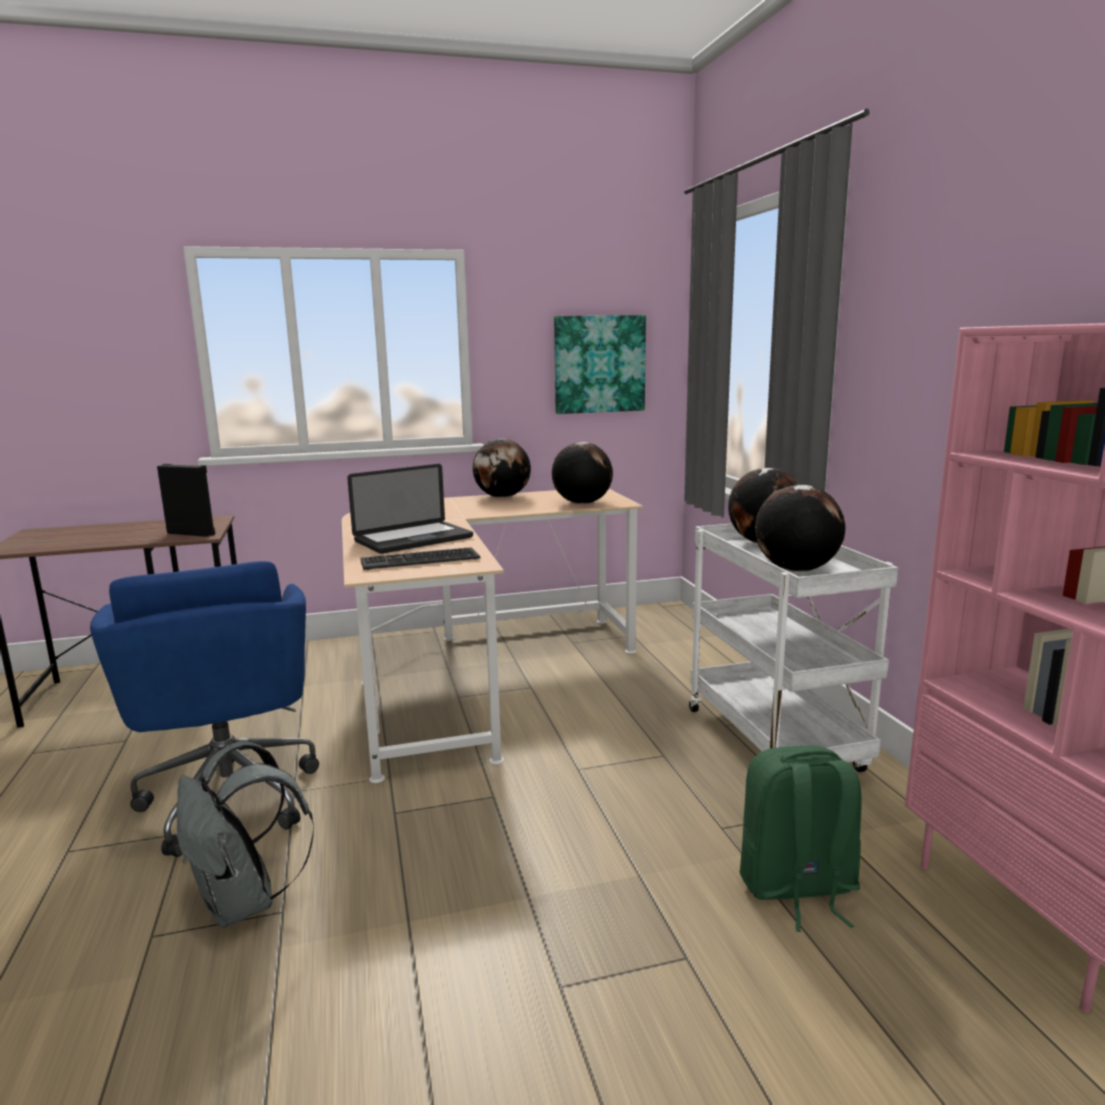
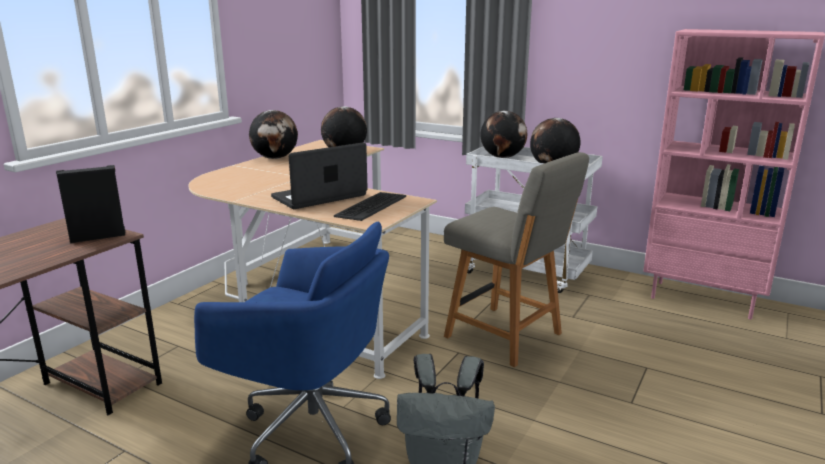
camera: 45 degrees left, 5 degrees up
(413, 539) = (319, 197): laptop -> laptop turned 135 degrees counterclockwise
(581, 807) = (506, 336): none -> grey chair
(599, 364) = (298, 44): picture -> none
(797, 888) = (633, 325): green backpack -> none

